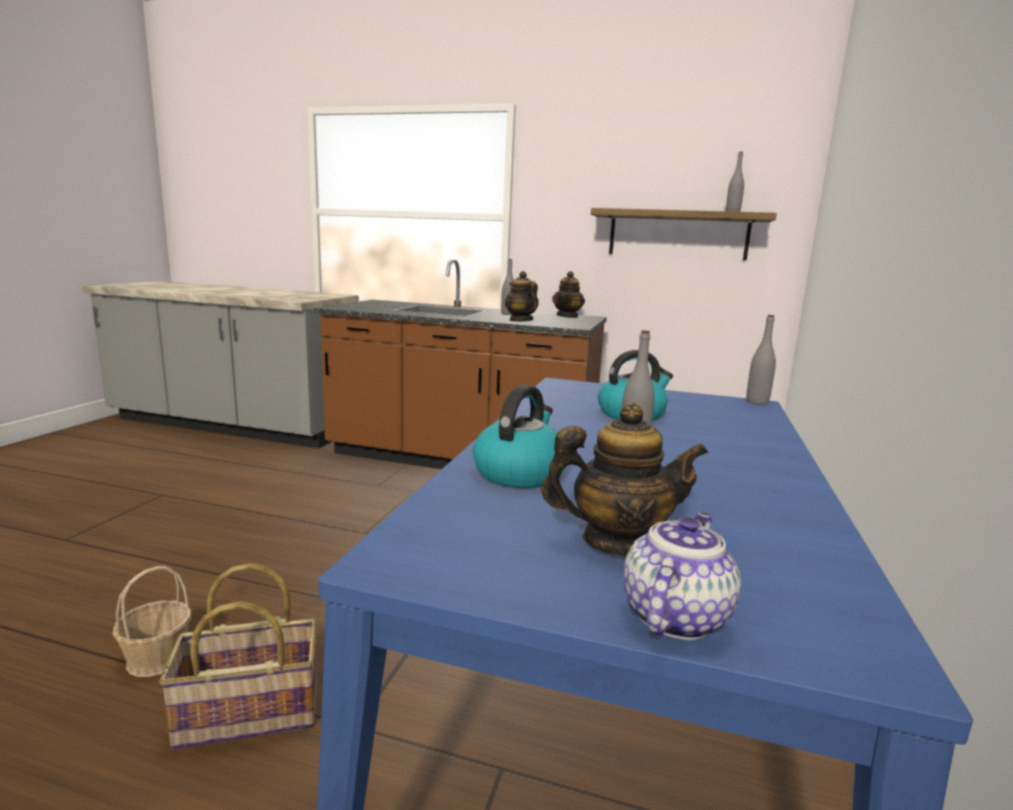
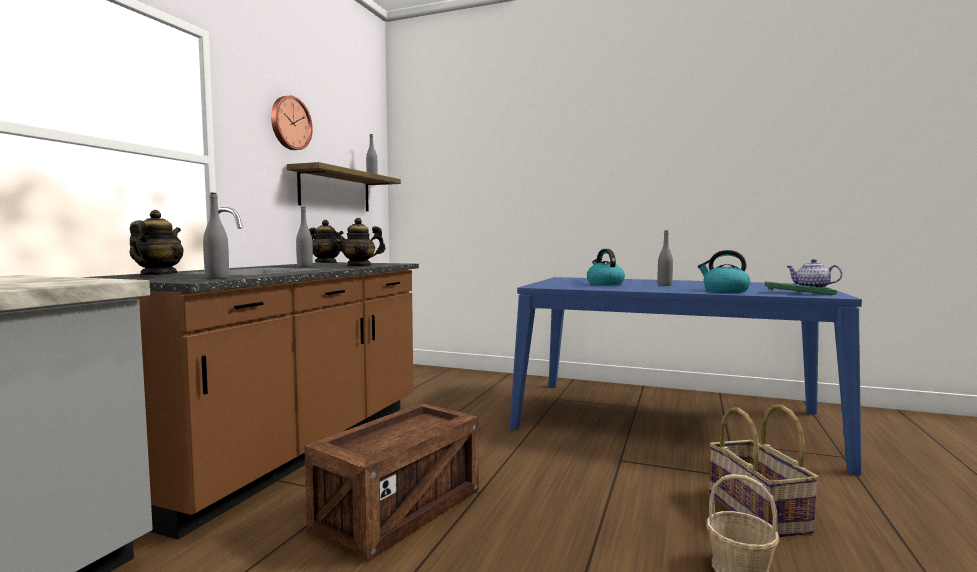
camera: 85 degrees left, 10 degrees down
(345, 503) = (399, 510): none -> crate
(467, 535) = (798, 293): none -> green tray
(608, 165) = (289, 123): none -> wall clock
(617, 541) = (773, 288): teapot -> teapot (158, 275)
(757, 402) = (559, 277): grey bottle -> grey bottle (217, 278)

